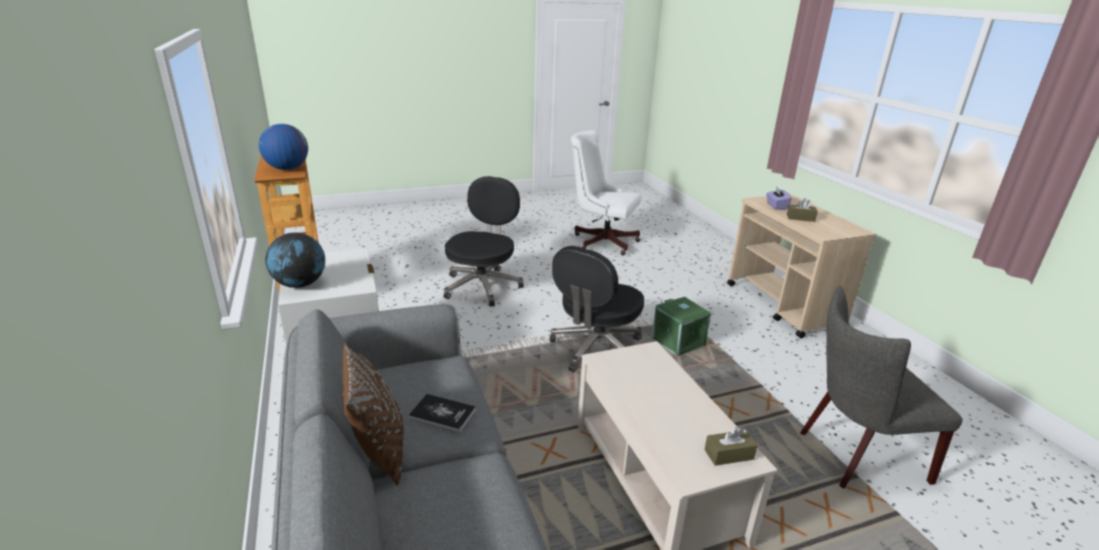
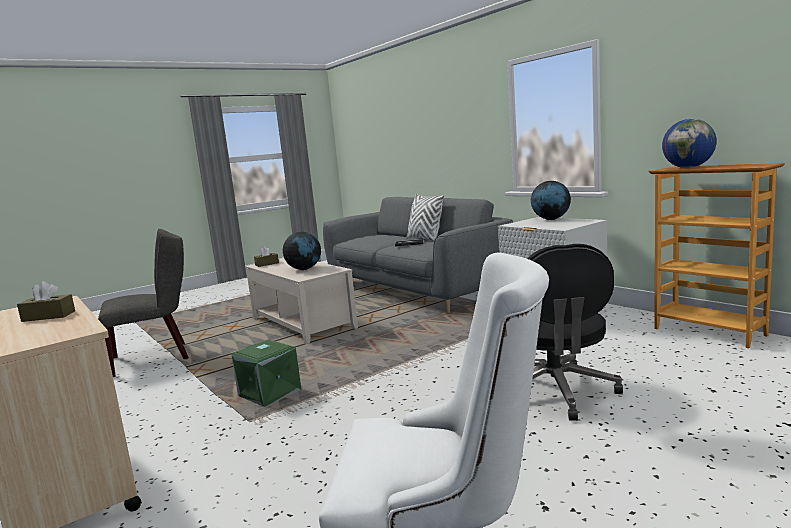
camera: 165 degrees right, 15 degrees down
(379, 449) = (425, 239): brown pillow -> white pillow
(596, 349) = (361, 367): black office chair -> none
(651, 386) = (304, 269): none -> globe
(776, 206) = (57, 327): purple tissue box -> none

